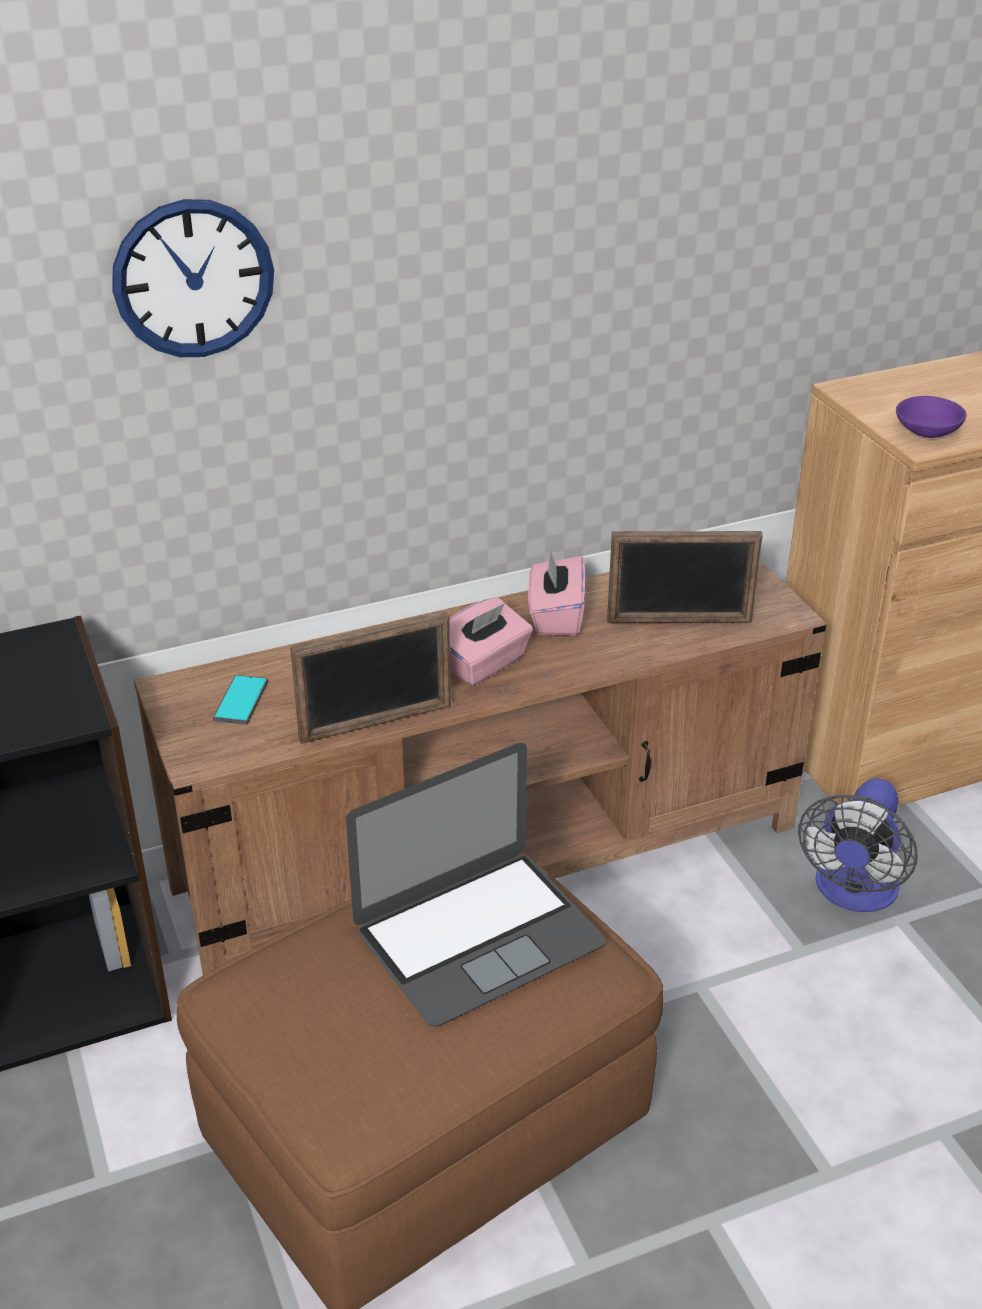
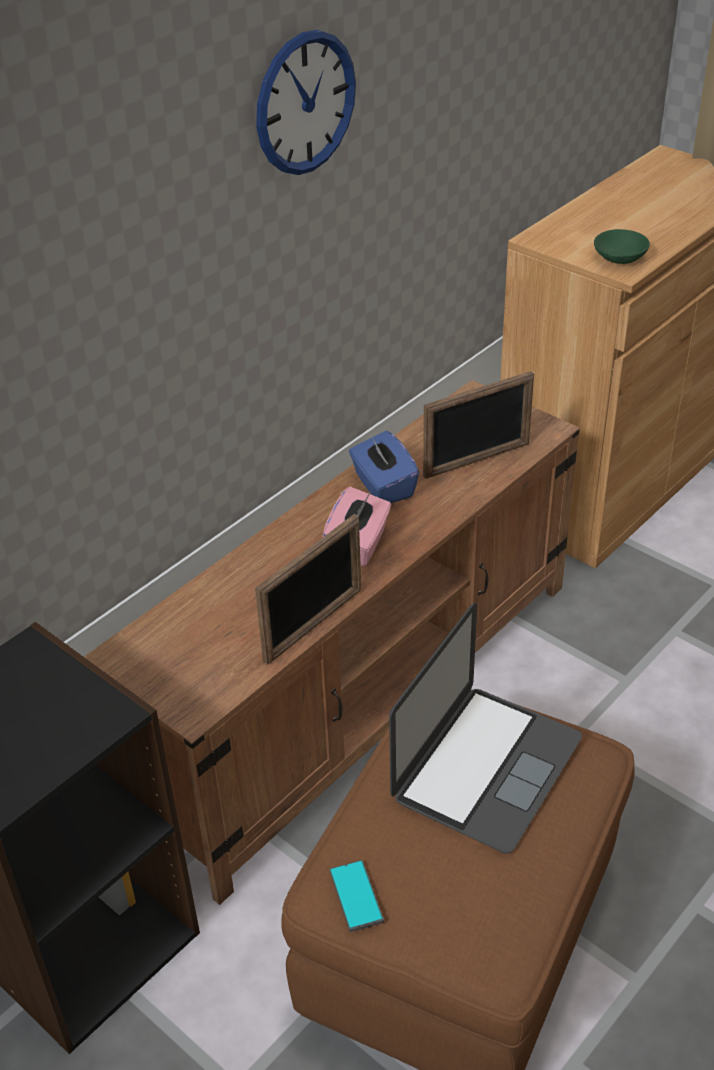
camera: 25 degrees left, 5 degrees up
(193, 279) = (88, 290): wall clock -> wall clock (305, 103)
(241, 701) = (188, 645): phone -> phone (356, 896)
(556, 617) = (383, 486): pink tissue box -> blue tissue box
(853, 893) = (632, 623): fan -> none
(929, 430) = (621, 257): purple bowl -> green bowl

